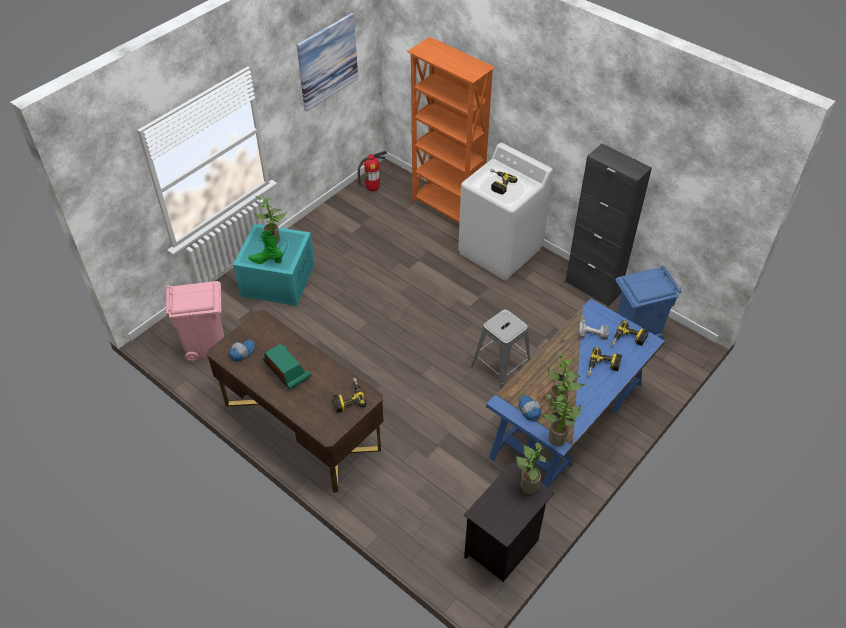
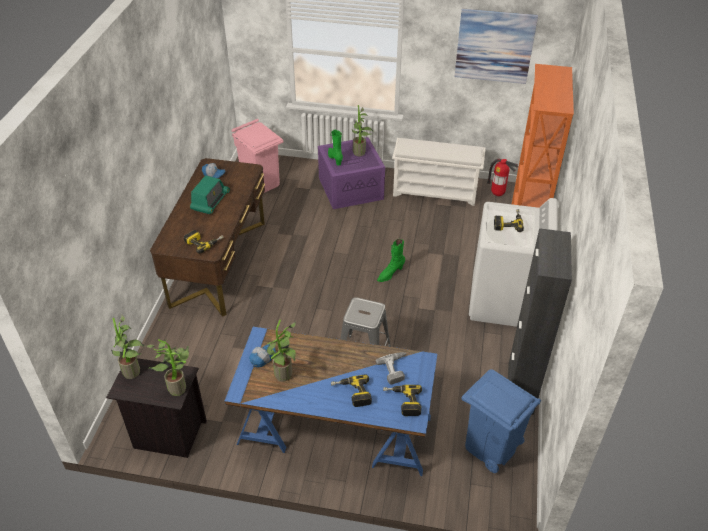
camera: 60 degrees right, 5 degrees down
(277, 279) = (351, 188): turquoise storage box -> purple storage box
(335, 225) = (436, 192): none -> white shoe rack
(416, 305) = (390, 274): none -> green boot
(558, 437) = (243, 389): potted plant -> potted plant (134, 372)

